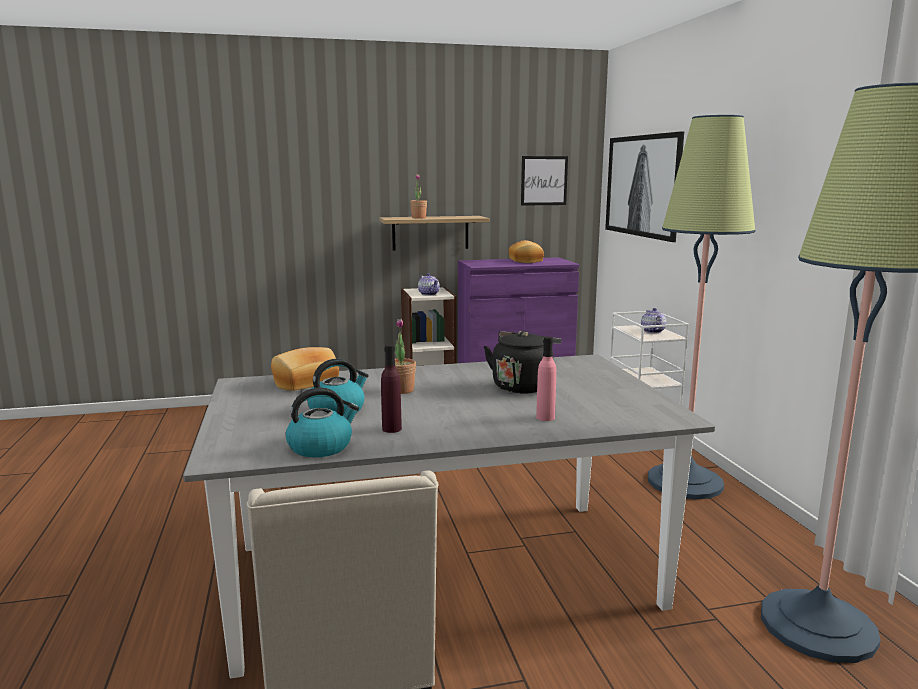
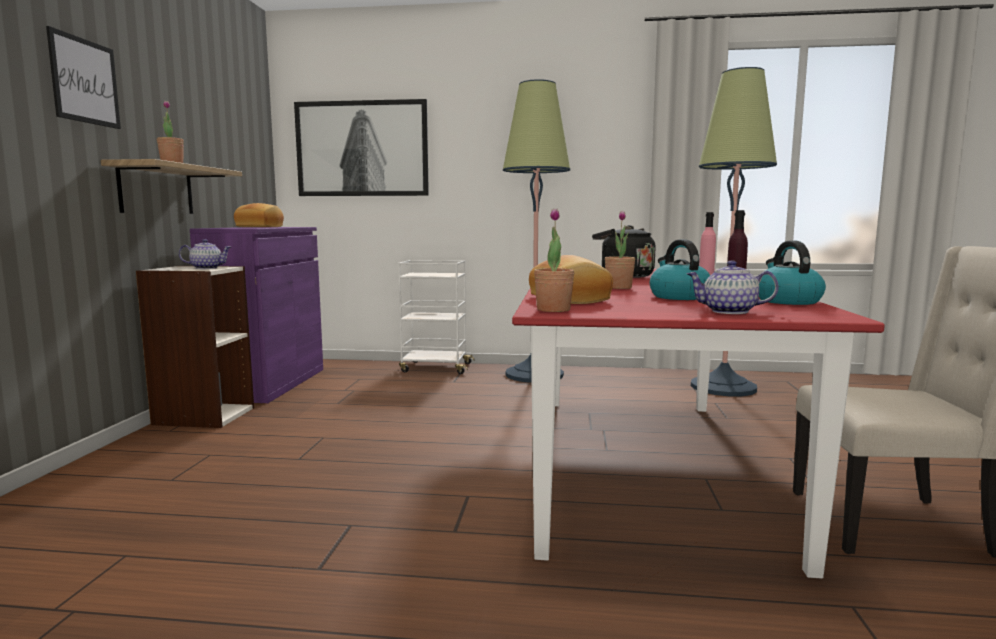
camera: 70 degrees left, 5 degrees down
(244, 383) = (553, 310): none -> potted plant
(442, 576) = (645, 463): grey dining table -> red dining table
(544, 180) = (240, 138): picture -> picture (84, 81)
(652, 331) = (433, 273): teapot -> teapot (729, 311)

